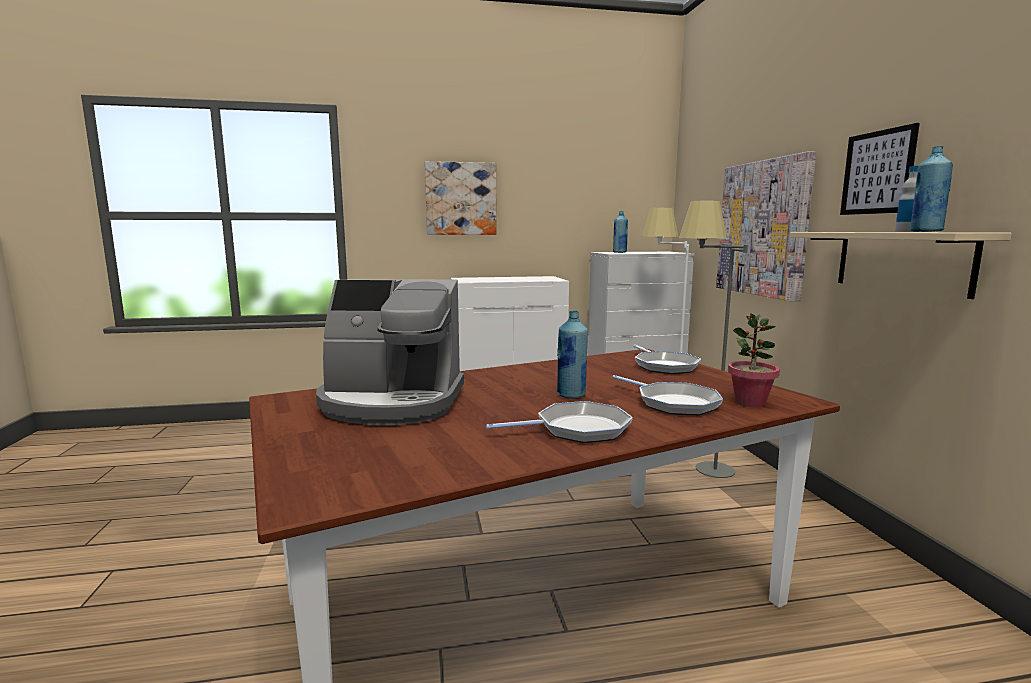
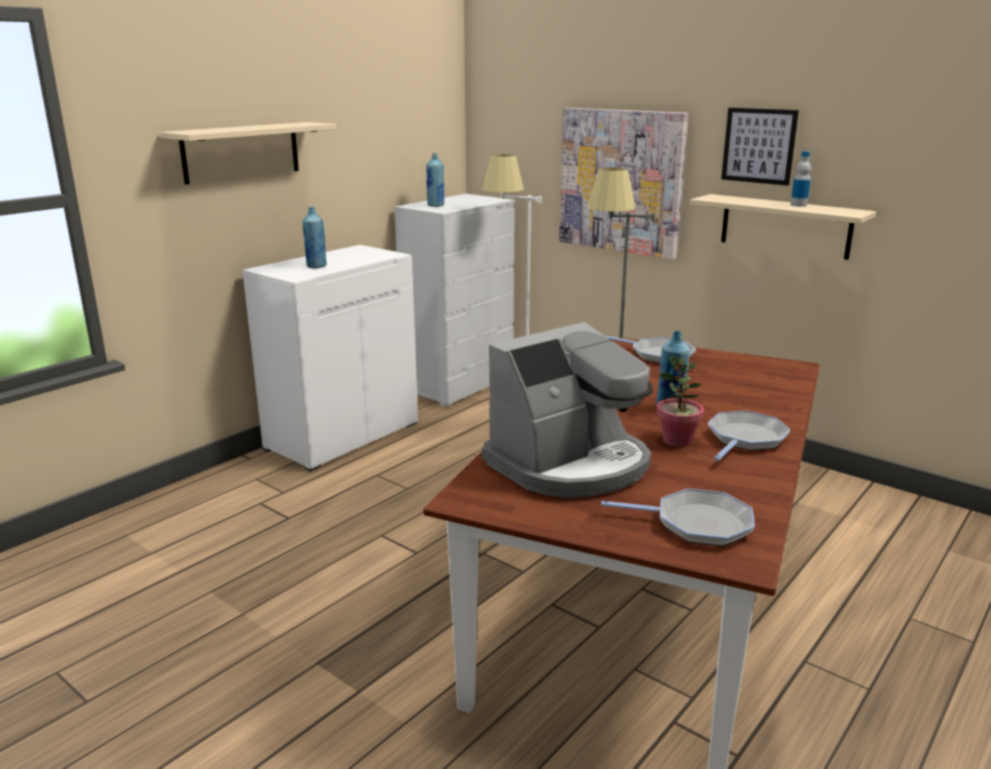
camera: 40 degrees left, 10 degrees up
(461, 199) = (241, 152): picture -> beige shelf
(673, 403) = (743, 393): frying pan -> frying pan (697, 524)
(750, 403) = (779, 378): potted plant -> potted plant (677, 441)
(926, 231) = (825, 210): blue bottle -> blue bottle (316, 266)

